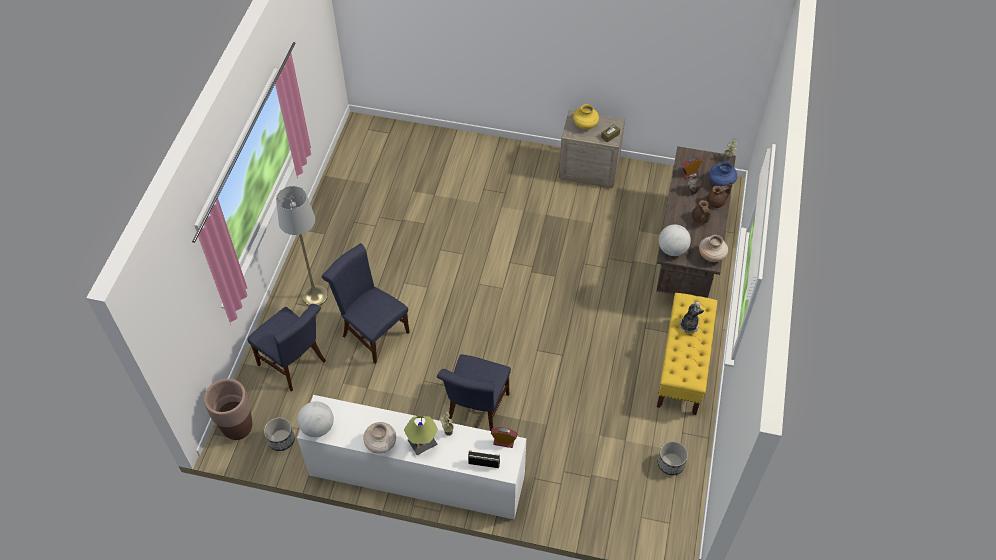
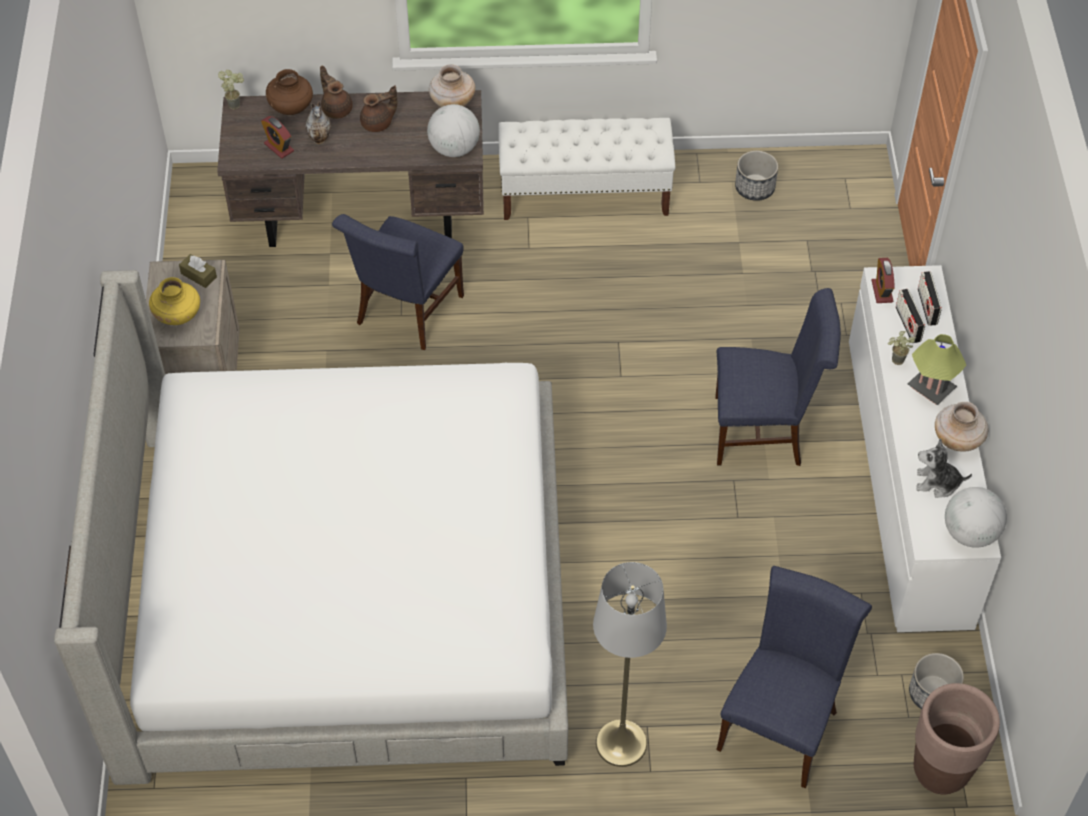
camera: 105 degrees left, 0 degrees up
(372, 332) = (669, 621): blue chair -> blue chair (406, 314)
(439, 206) = (345, 594): none -> bed
(473, 447) = (908, 324): none -> radio
(683, 366) = (585, 195): yellow bench -> white bench
(689, 324) = (560, 144): plush toy -> plush toy (937, 483)
(721, 183) = (291, 107): blue vase -> brown vase

